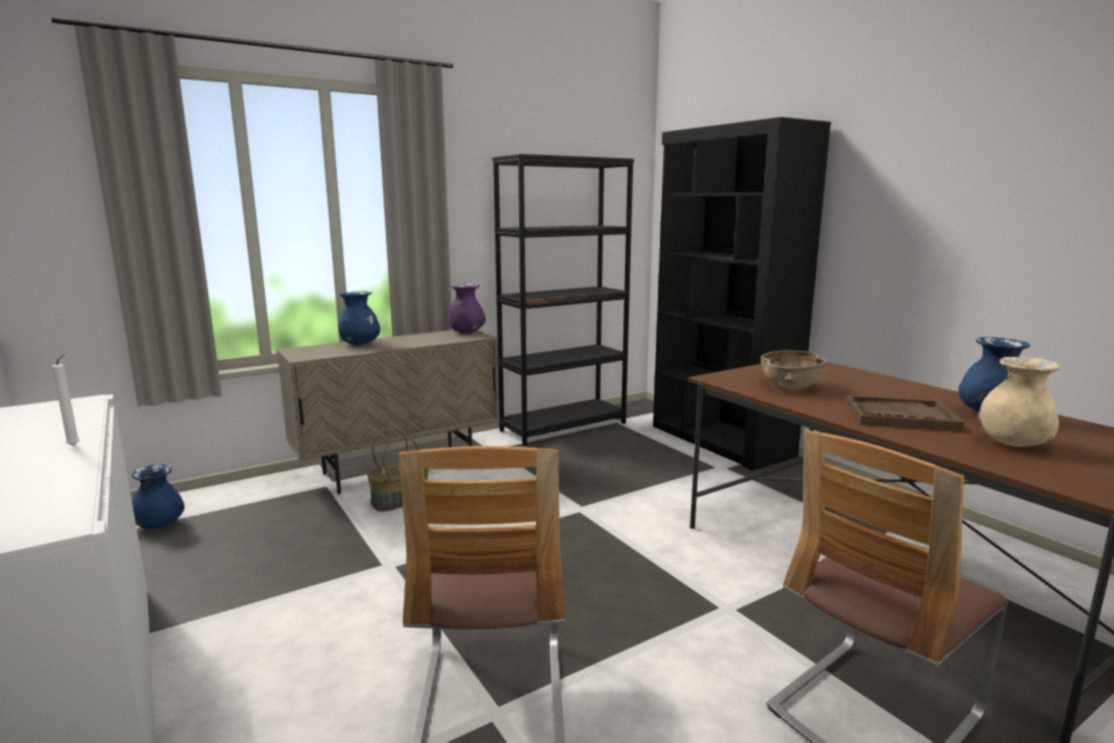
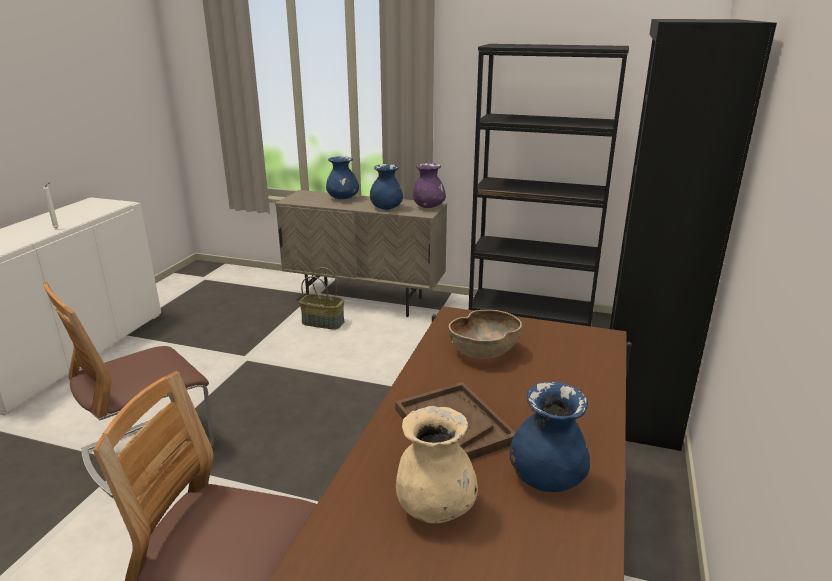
camera: 50 degrees right, 10 degrees up
(159, 525) = (220, 283): blue vase -> blue vase (386, 208)

